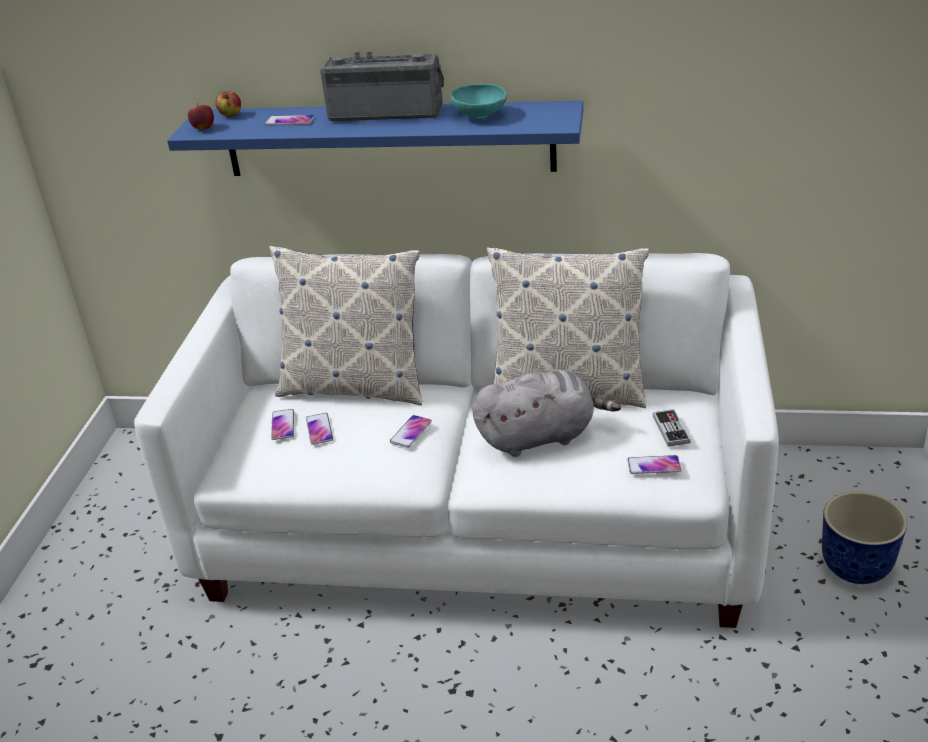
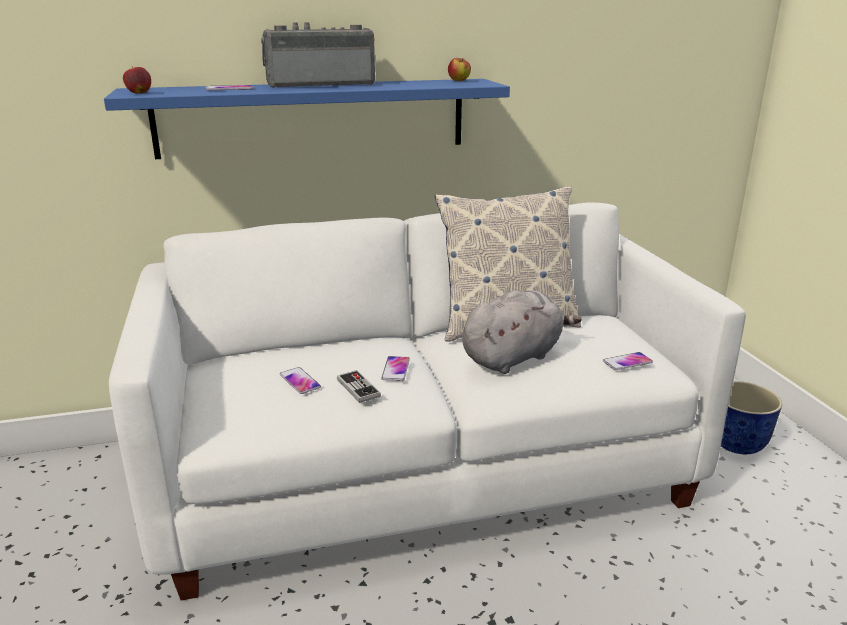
camera: 25 degrees left, 10 degrees down
(230, 115) = (160, 89): apple -> apple (459, 81)
(283, 425) = (256, 384): phone -> none
(354, 386) = (309, 346): pillow -> none
(480, 117) = (411, 84): turquoise bowl -> none
(671, 429) = (615, 337): game controller -> game controller (358, 388)

